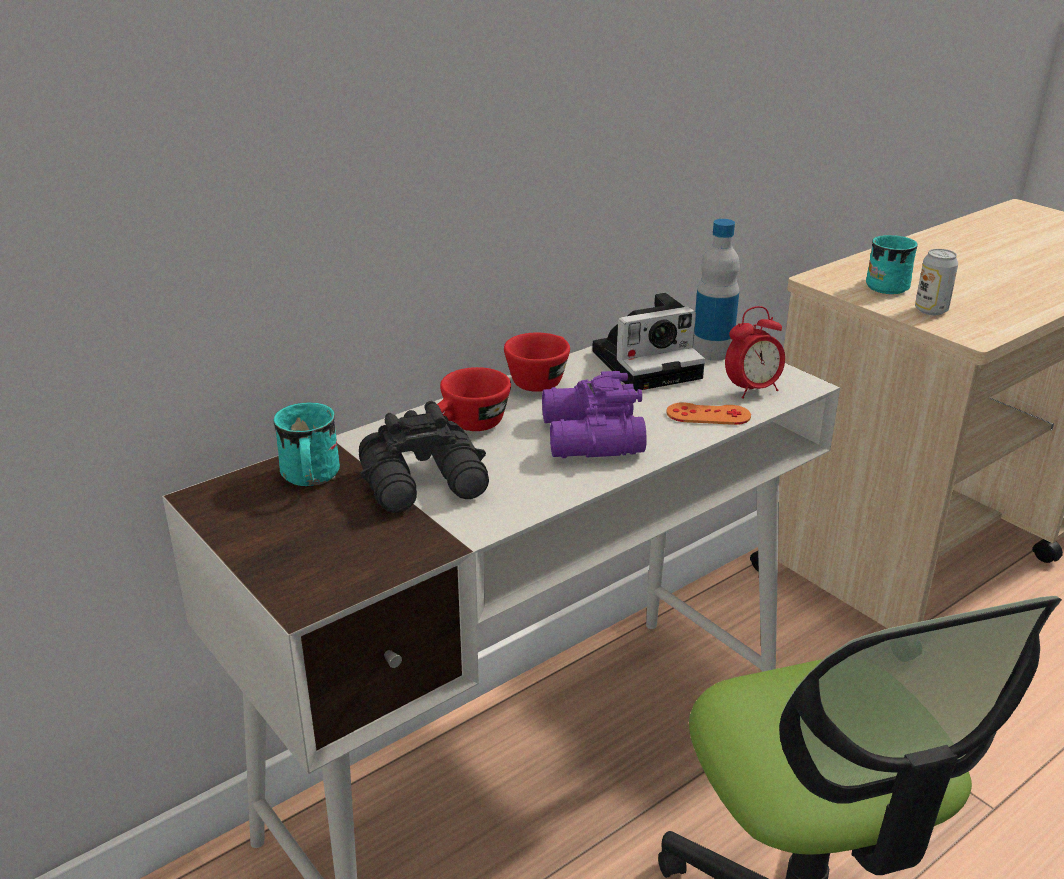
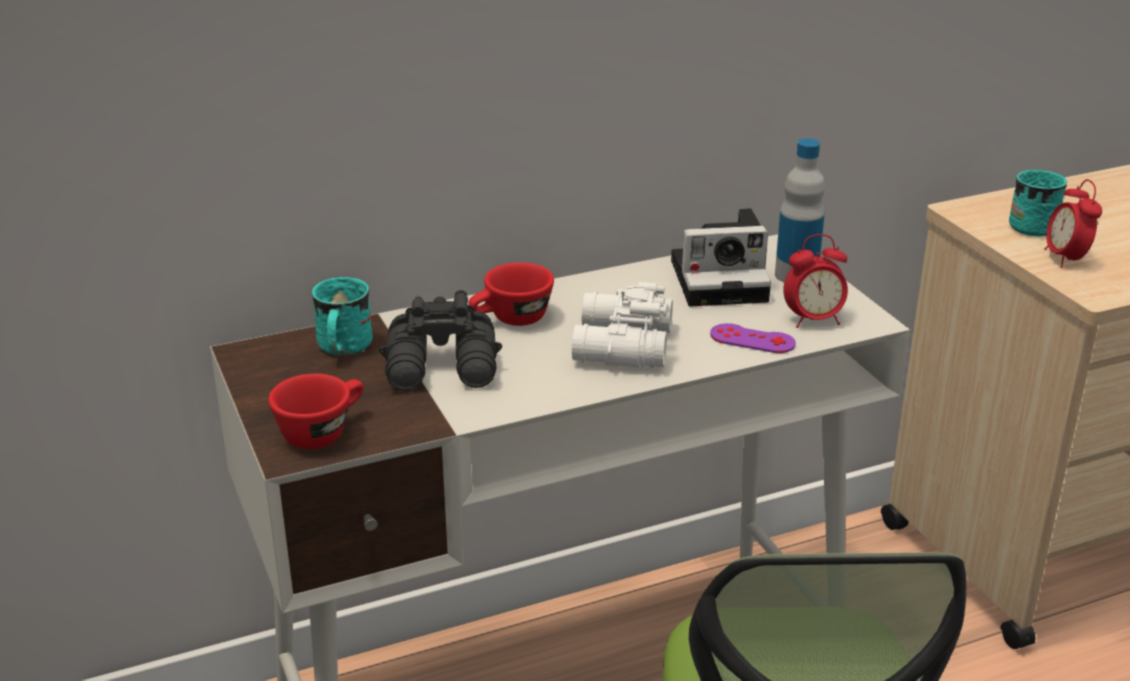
camera: 15 degrees right, 0 degrees up
(540, 379) = (603, 282): red cup -> red cup (322, 431)
(589, 438) = (619, 346): purple binoculars -> white binoculars
(708, 414) = (752, 339): orange game controller -> purple game controller
(931, 310) = (1065, 259): can -> alarm clock

